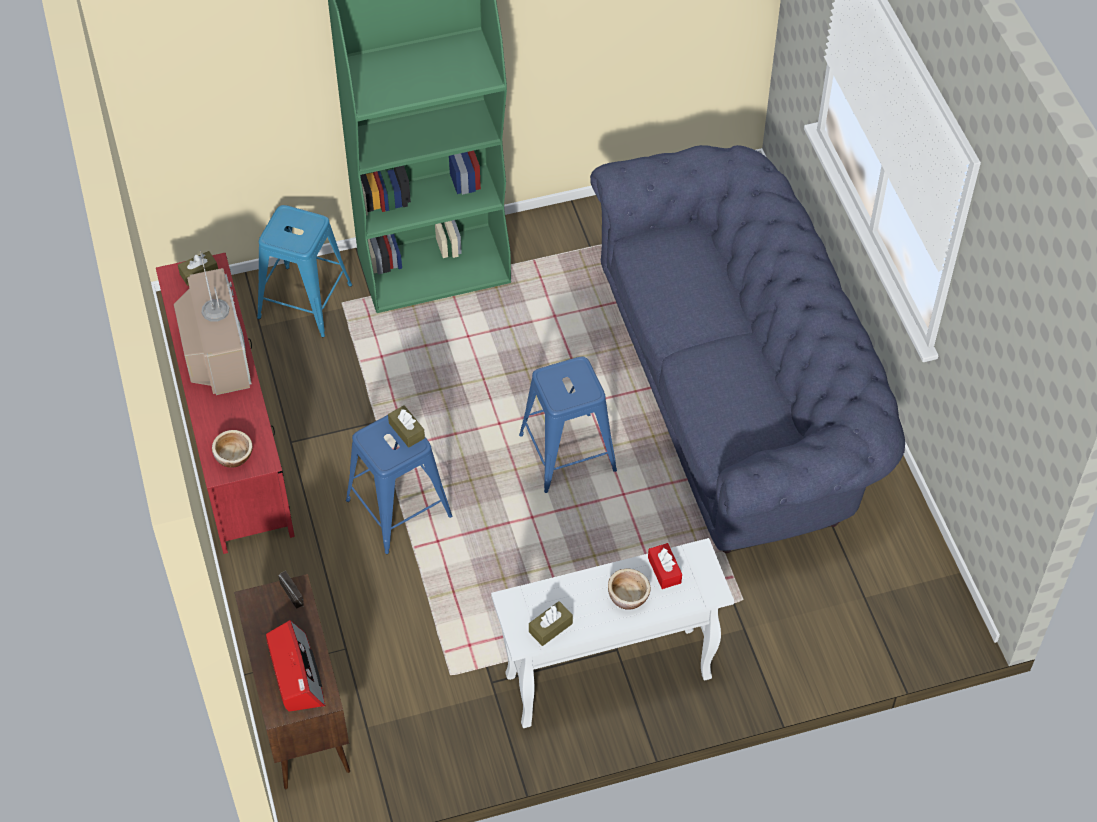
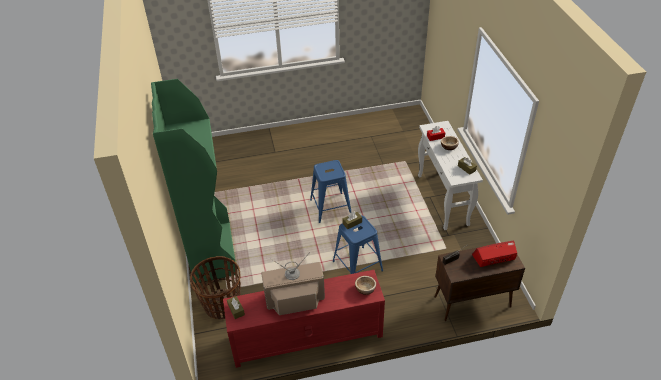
camera: 85 degrees left, 10 degrees down
(305, 301) = (222, 305): blue stool -> basket
(738, 394) = (305, 156): blue sofa -> none

